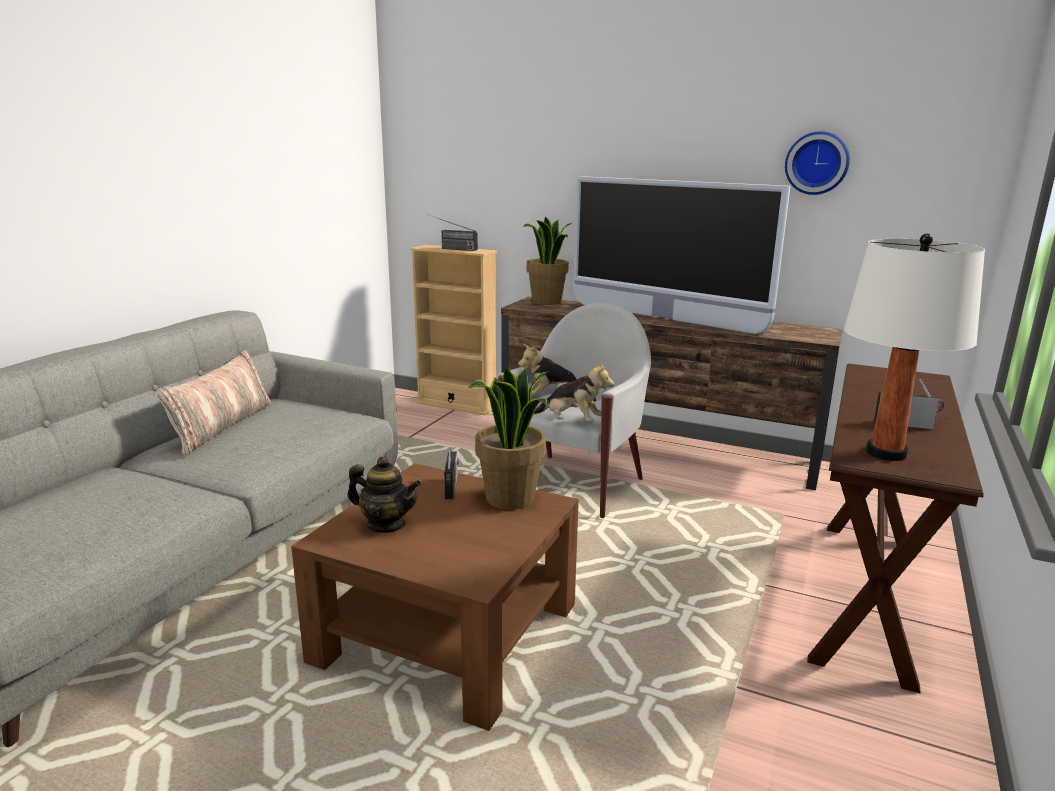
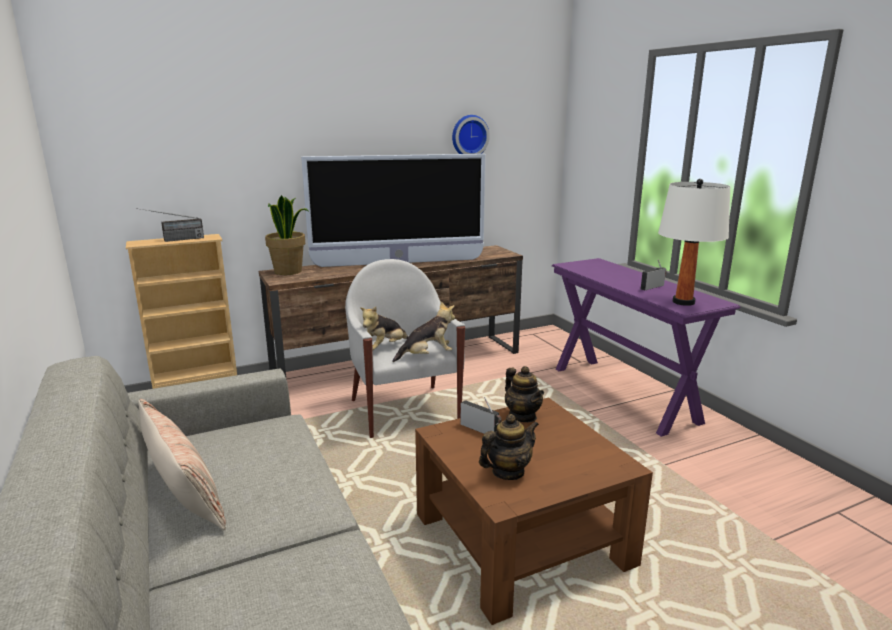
camera: 50 degrees left, 0 degrees up
(510, 499) = (522, 416): potted plant -> teapot
(865, 595) = (623, 394): brown console table -> purple console table

